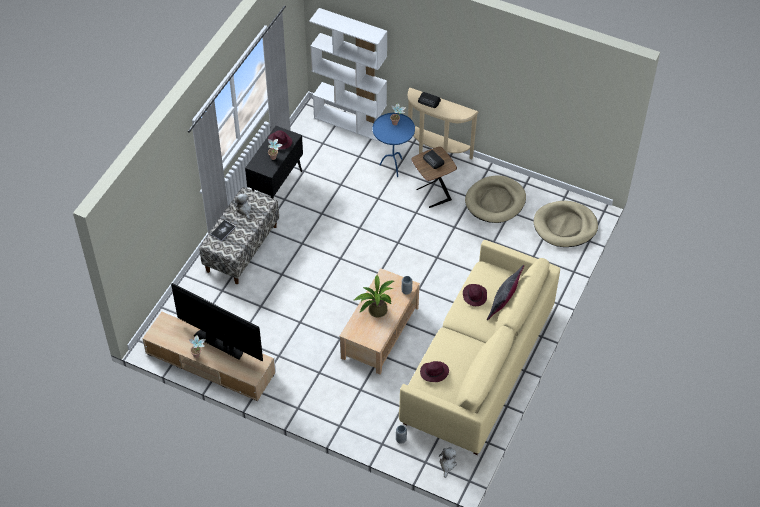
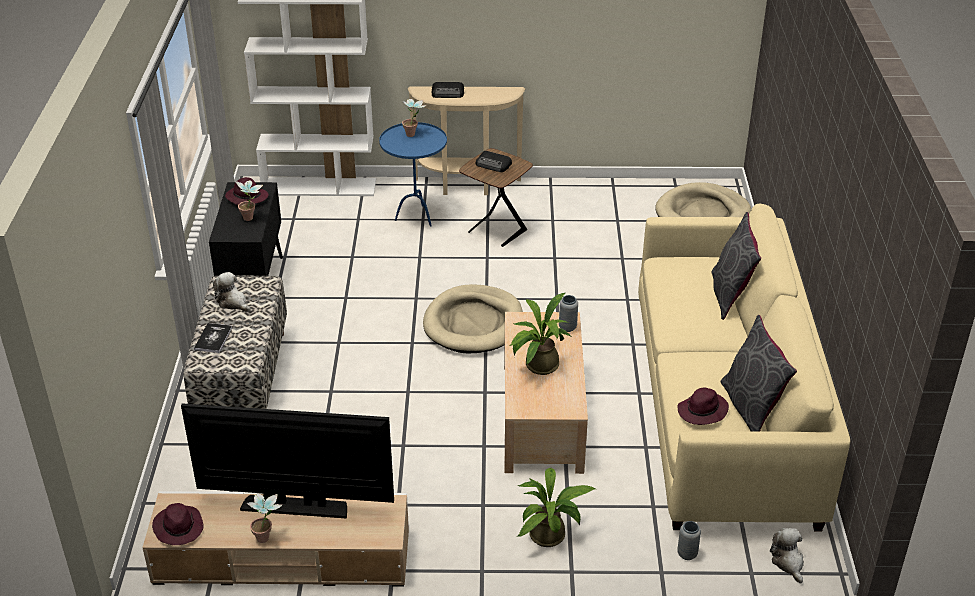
camera: 25 degrees left, 15 degrees down
(342, 403) = (552, 535): none -> potted plant
(461, 380) = (751, 408): none -> grey pillow
(474, 296) = (679, 296): purple hat -> purple hat (178, 527)
(495, 201) = (588, 215): beige dog bed -> beige dog bed (473, 323)

